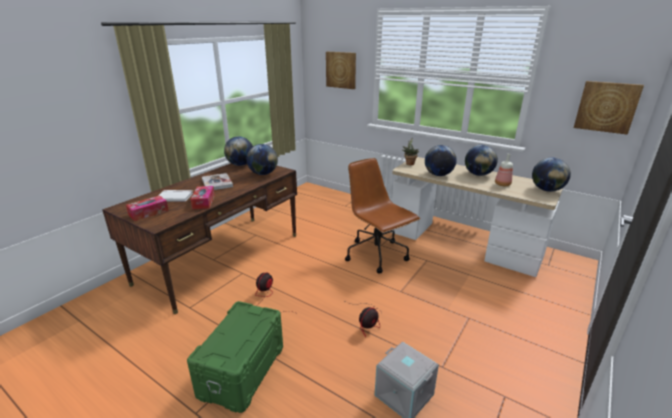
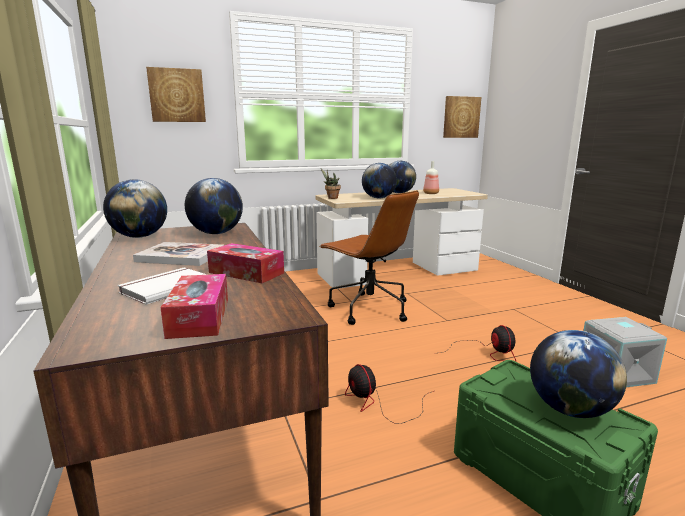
camera: 55 degrees left, 10 degrees down
(377, 255) = (368, 309): brown office chair -> brown office chair turned 135 degrees counterclockwise
(546, 190) = (458, 191): globe -> globe (570, 409)

